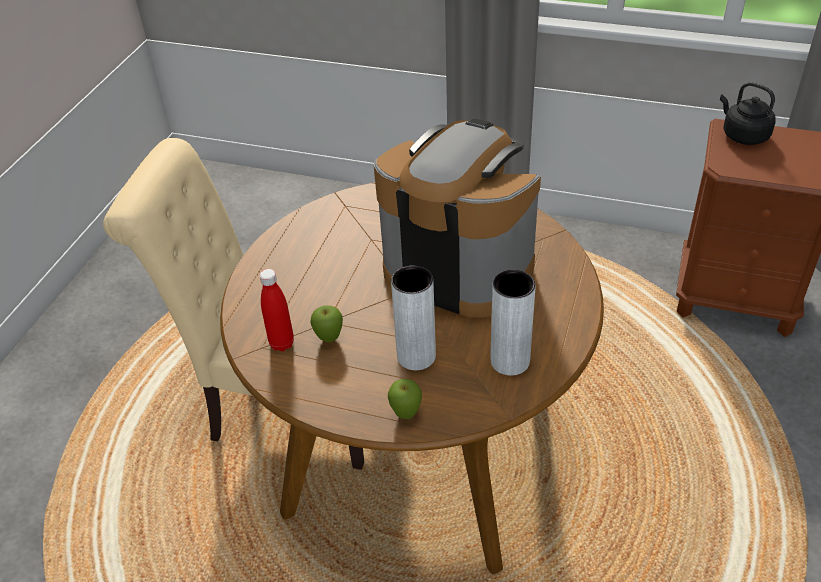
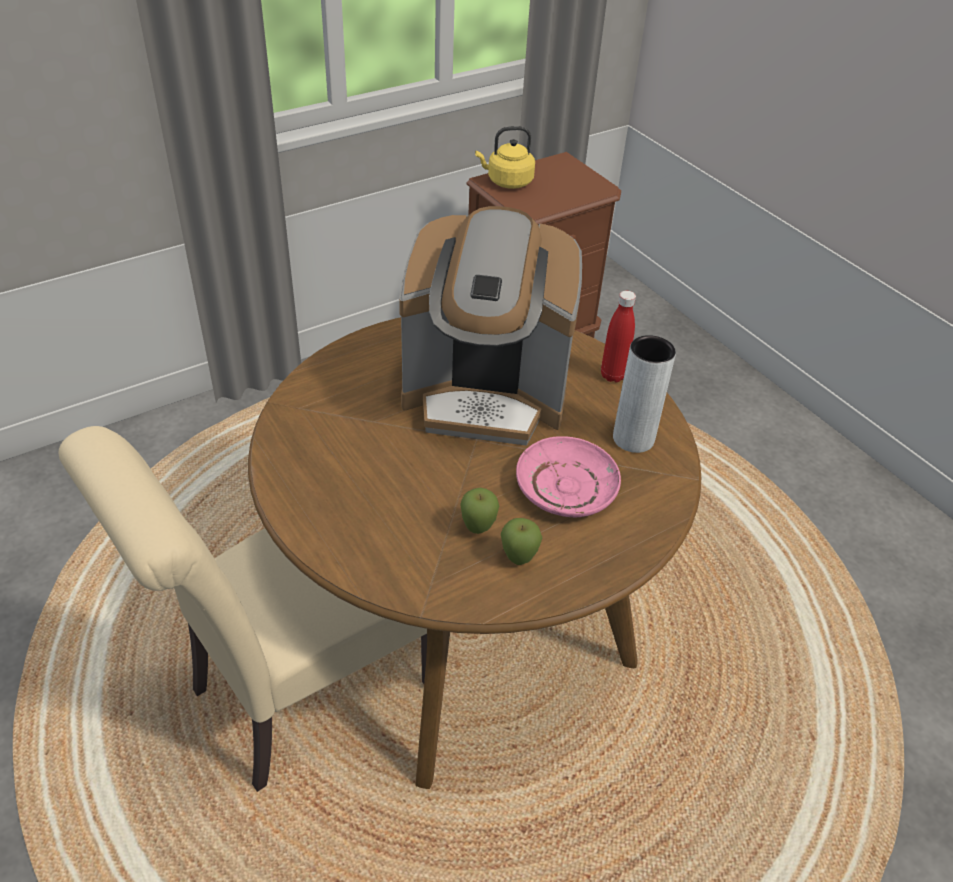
camera: 55 degrees left, 0 degrees up
(282, 343) = (443, 566): red bottle -> red bottle (613, 375)
(406, 414) = (631, 536): apple -> apple (518, 559)
(416, 356) = (566, 487): grey vase -> pink plate
(458, 268) = (485, 396): coffee machine -> coffee machine turned 150 degrees counterclockwise
(742, 135) = (507, 182): black kettle -> yellow kettle

